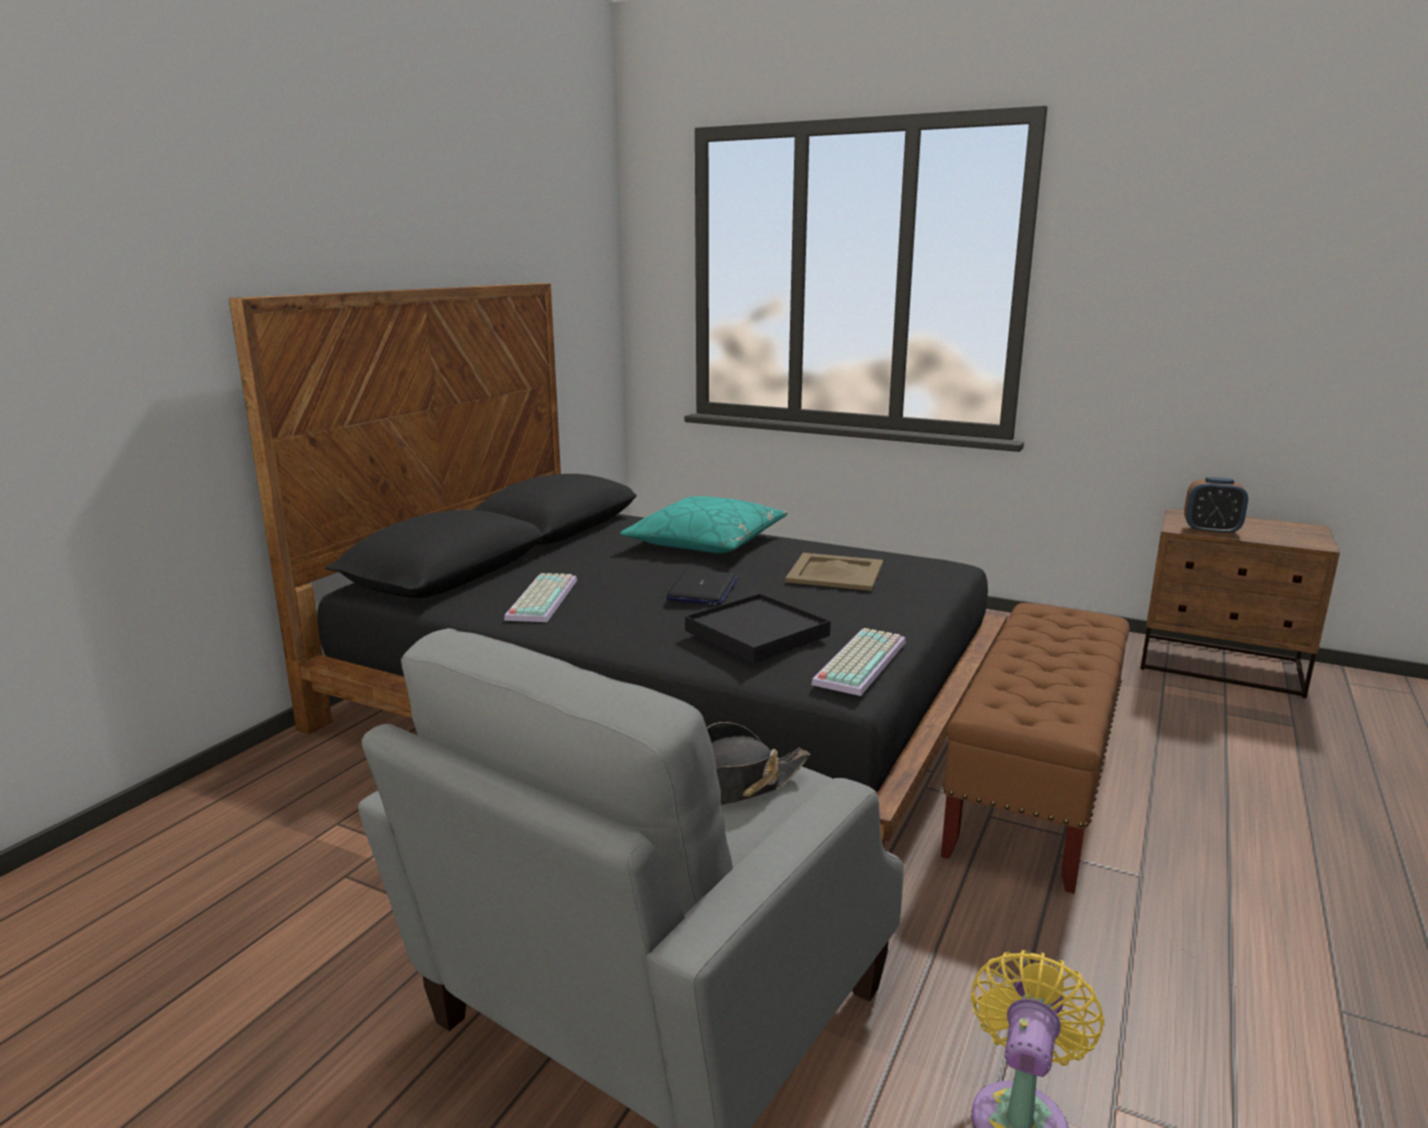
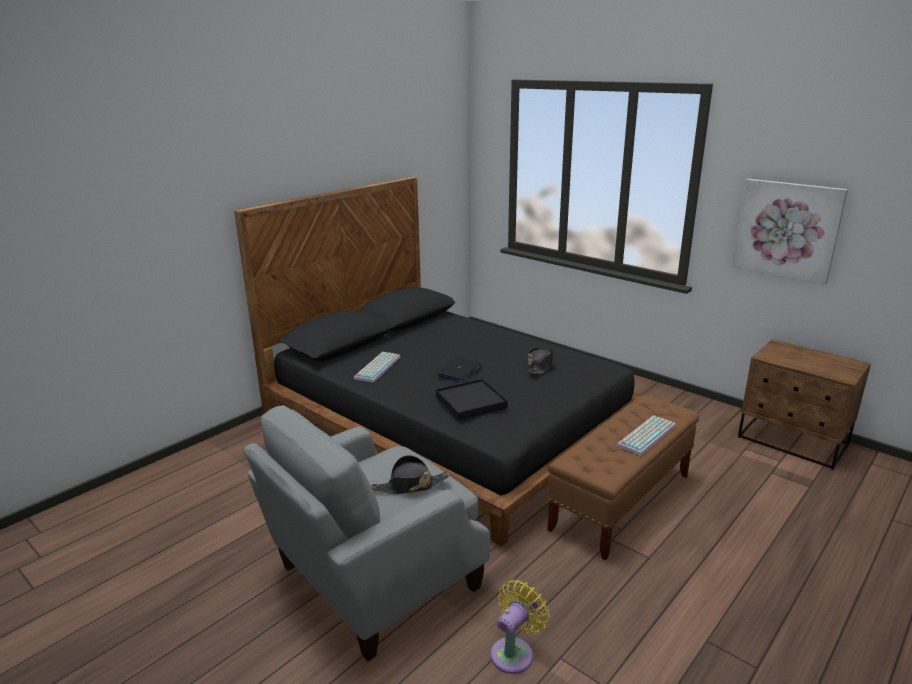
camera: 15 degrees right, 5 degrees up
(706, 542) = (482, 337): turquoise pillow -> none
(836, 572) = (540, 366): beige tray -> black hat
(858, 661) = (513, 425): keyboard -> keyboard (646, 435)
(1181, 329) = (787, 230): none -> picture
(1211, 531) = (784, 360): alarm clock -> none

